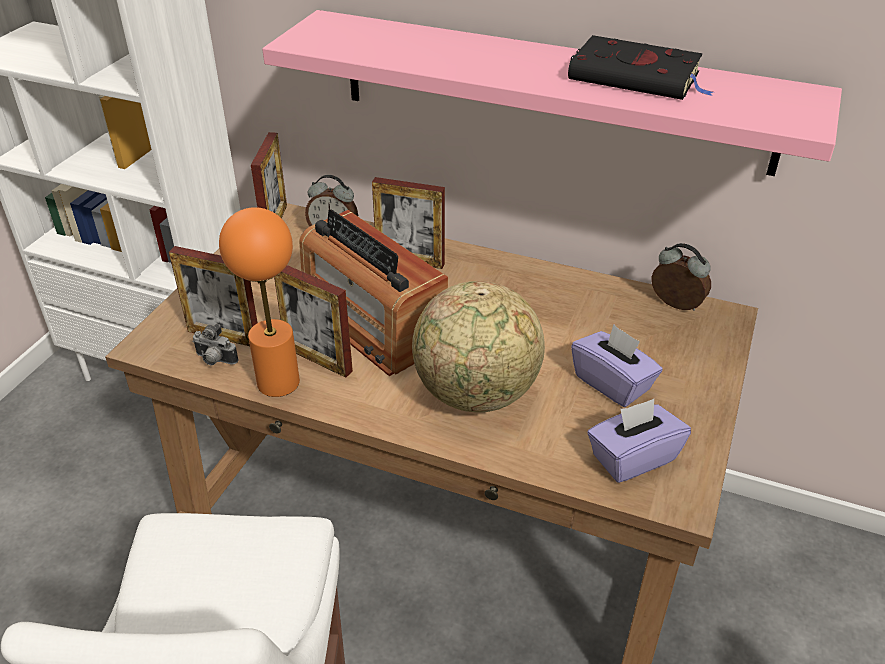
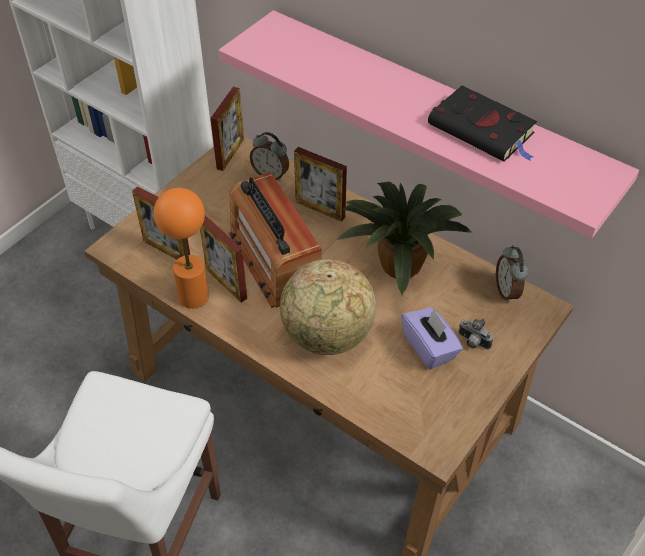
camera: 15 degrees right, 10 degrees up
(214, 360) = (155, 270): camera -> camera (472, 342)
(530, 299) = (398, 262): none -> potted plant
(632, 457) = (418, 410): purple tissue box -> none
(675, 306) = (507, 291): alarm clock -> alarm clock turned 150 degrees counterclockwise

